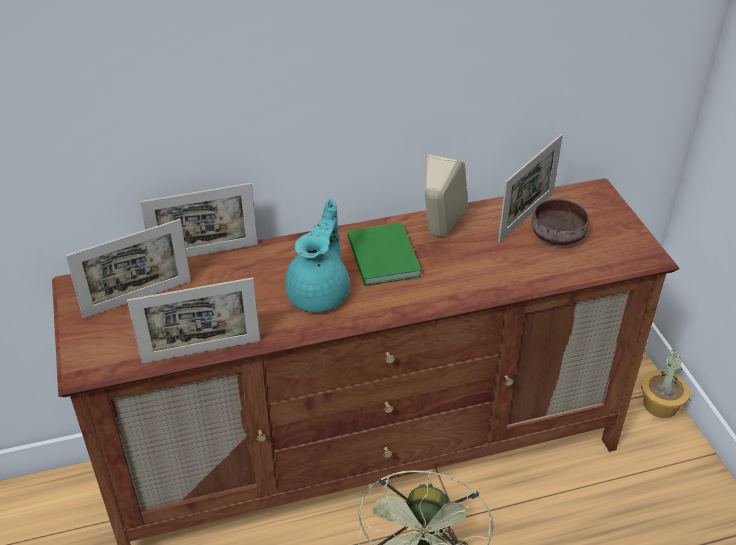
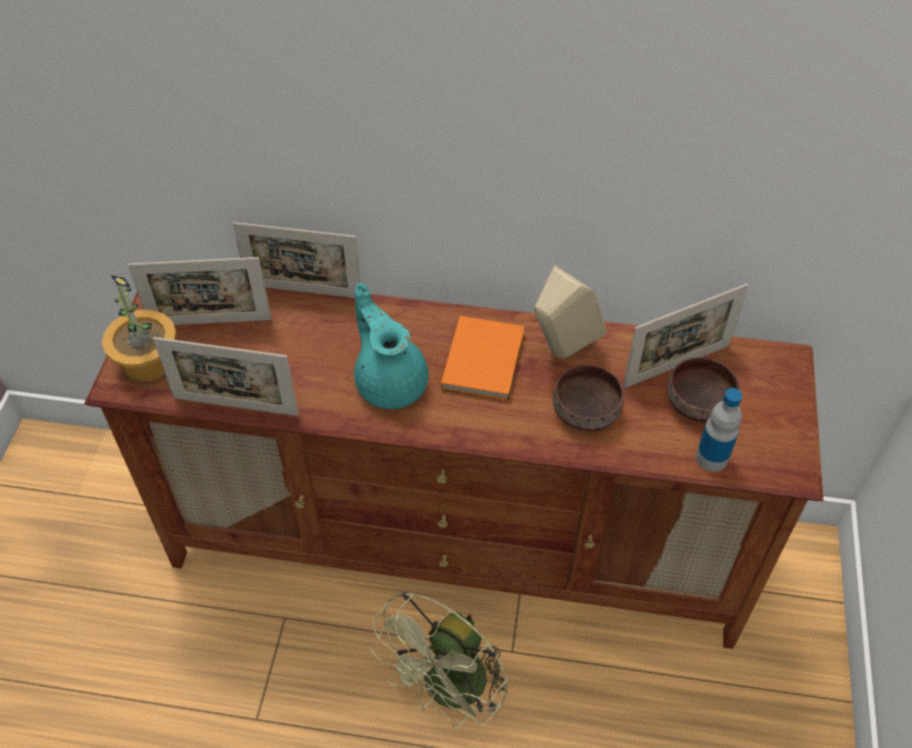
camera: 25 degrees right, 10 degrees up
(320, 293) = (390, 381): turquoise teapot -> turquoise teapot turned 75 degrees counterclockwise
(384, 255) = (485, 359): green book -> orange book
(481, 264) = (585, 409): none -> brown bowl
(590, 266) = (711, 458): none -> bottle
(660, 405) = (818, 617): potted plant -> potted plant (147, 362)

